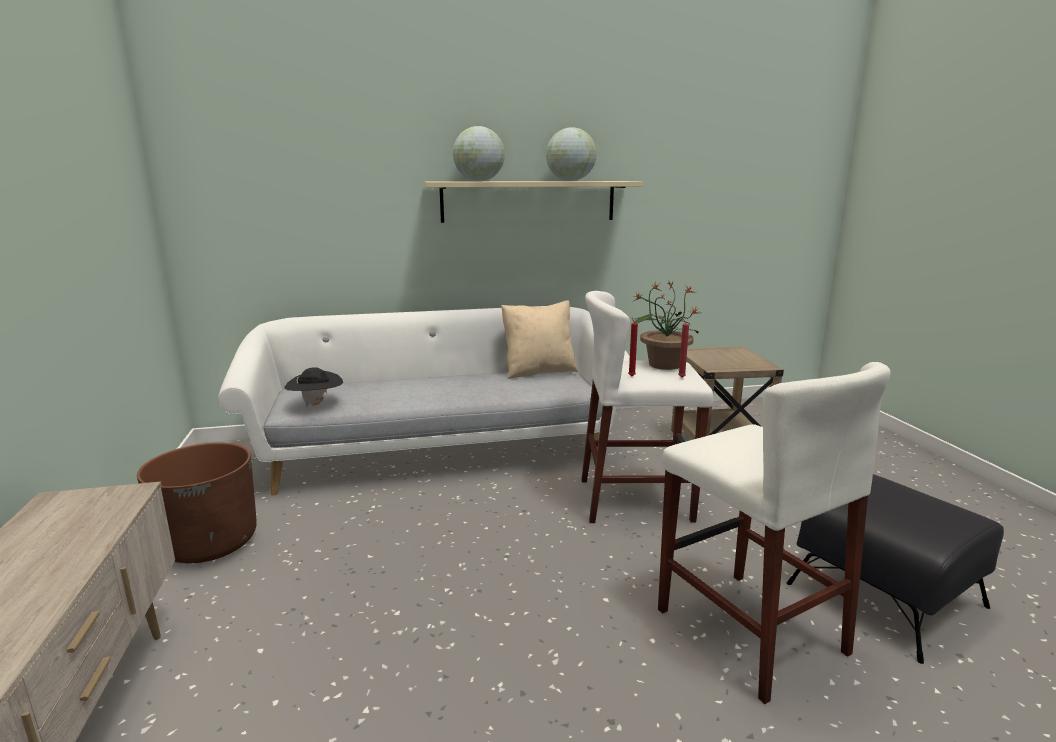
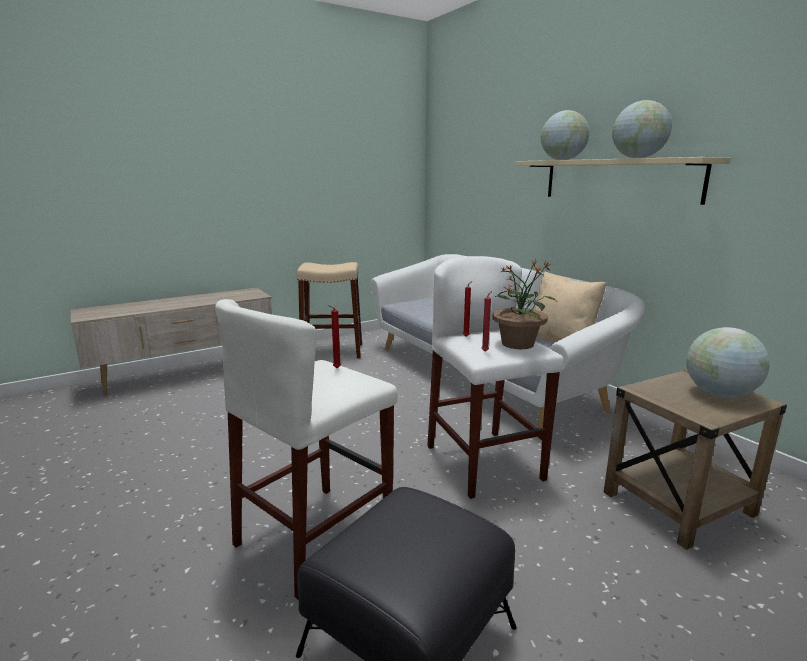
camera: 70 degrees right, 0 degrees up
(209, 542) = (332, 351): brown planter -> beige stool
(316, 405) = (412, 305): black hat -> none
(717, 438) = (335, 368): none -> red candle
(727, 354) = (719, 394): none -> globe

